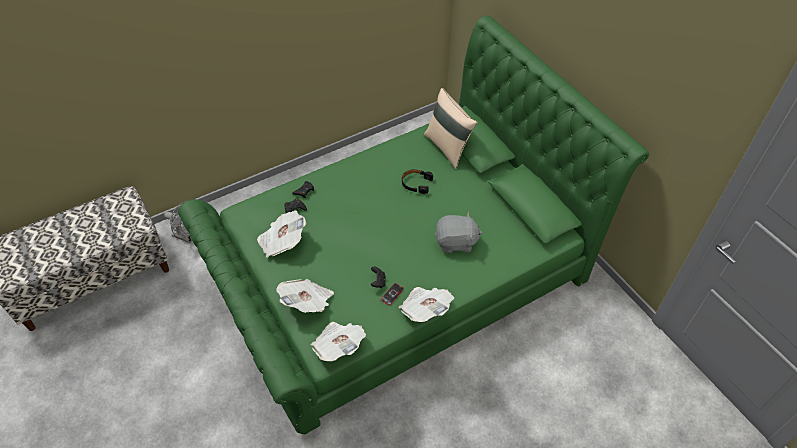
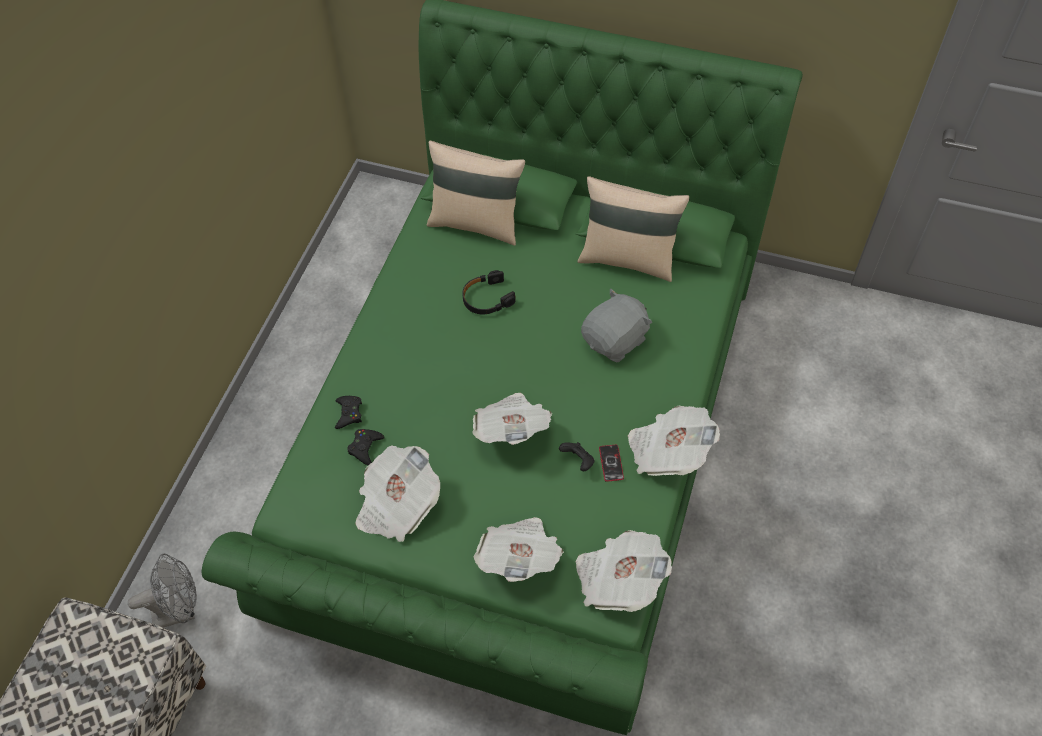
camera: 40 degrees left, 5 degrees up
(363, 246) = (511, 429): none -> newspaper
(505, 210) = (628, 259): none -> beige pillow

